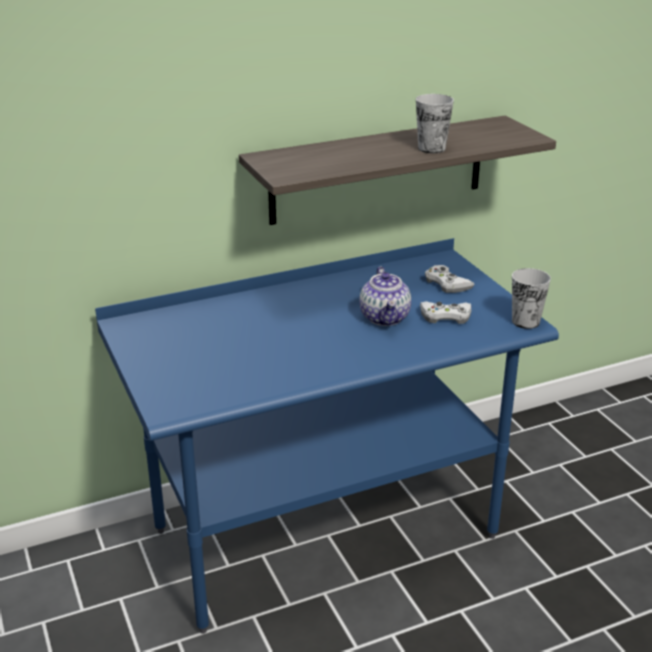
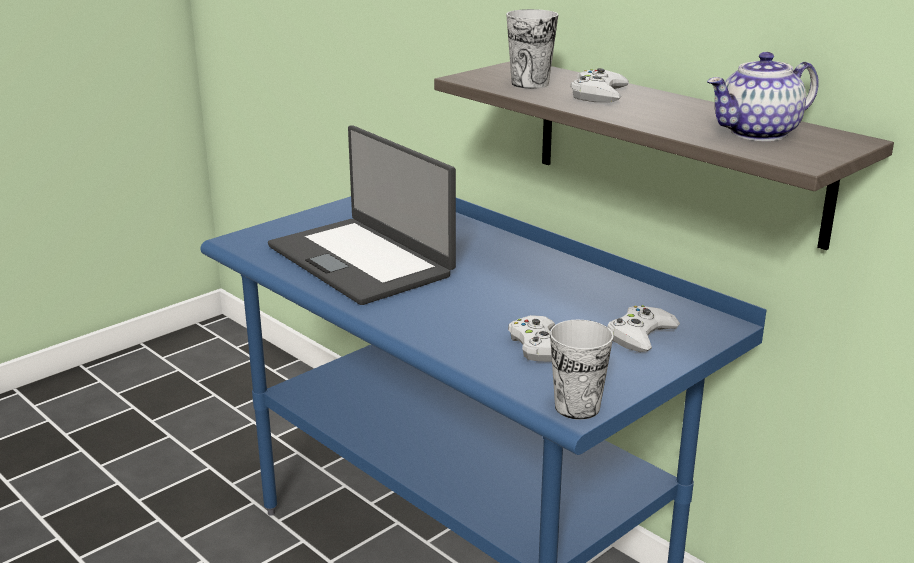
camera: 70 degrees right, 5 degrees down
(260, 356) = (361, 260): none -> laptop
(365, 151) = (598, 94): none -> white game controller
(385, 318) = (502, 309): teapot -> teapot (758, 133)
(431, 148) = (655, 118): cup -> cup (530, 84)

